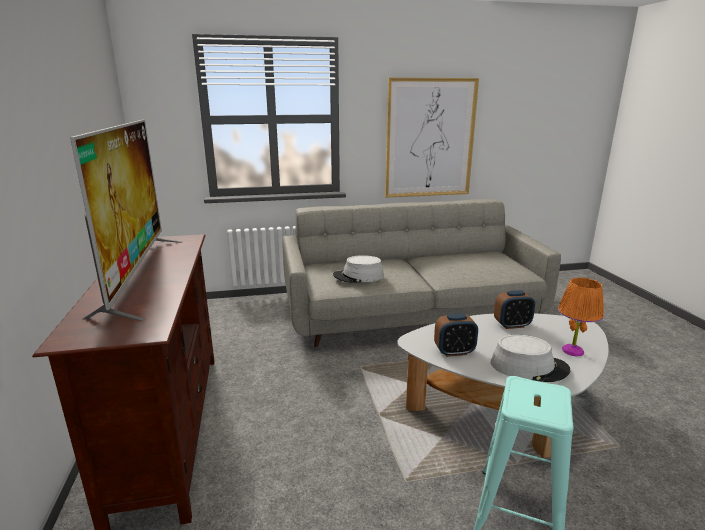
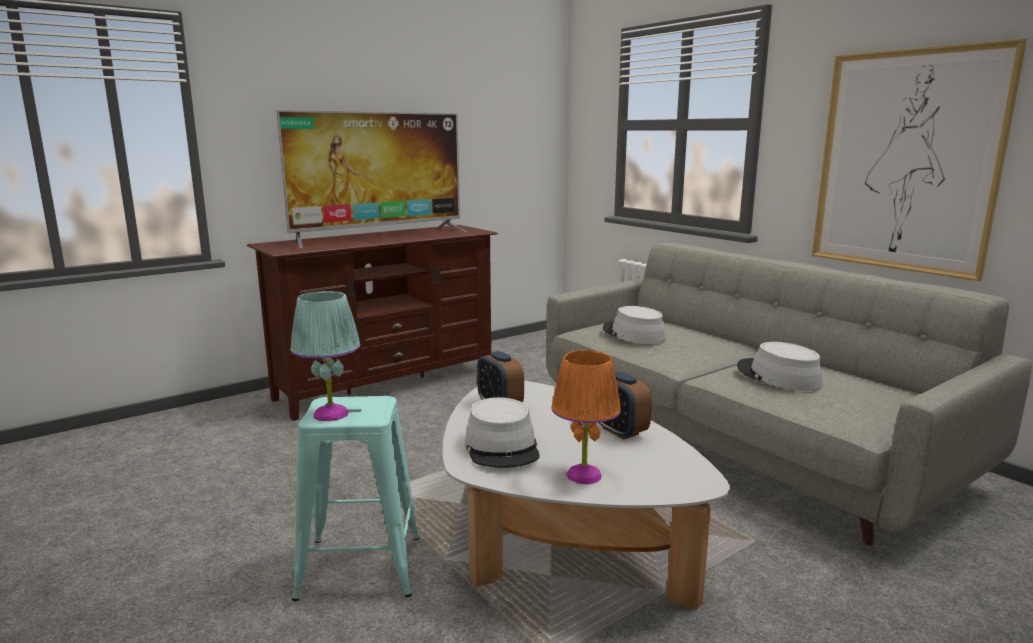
camera: 65 degrees right, 5 degrees down
(461, 267) = (778, 376): none -> grey hat
(547, 409) = (331, 414): none -> turquoise table lamp

